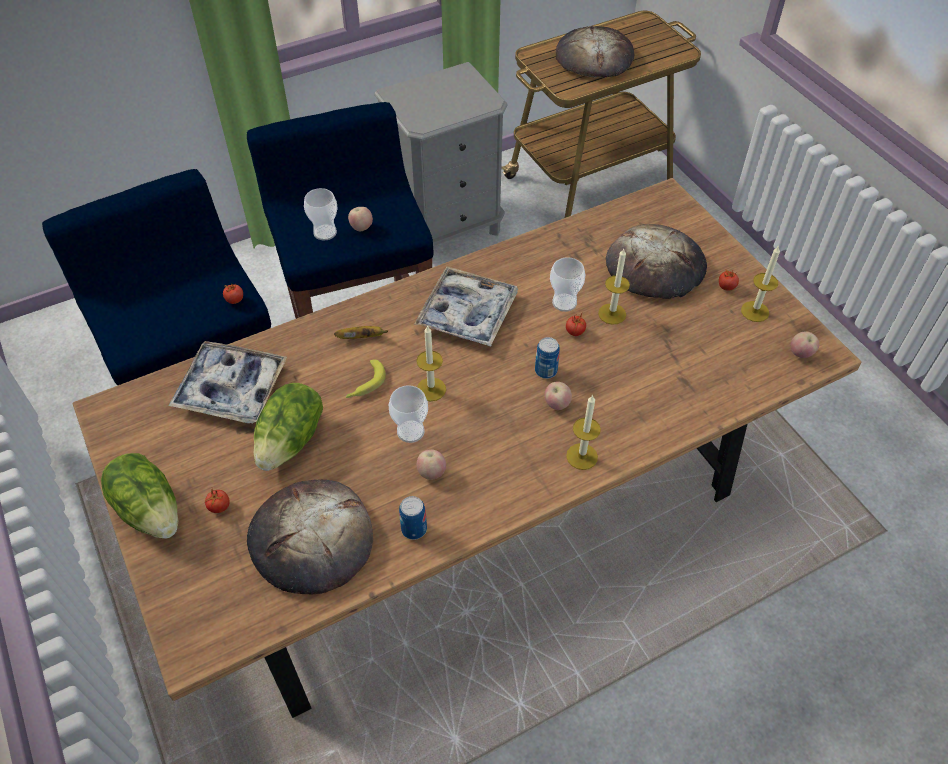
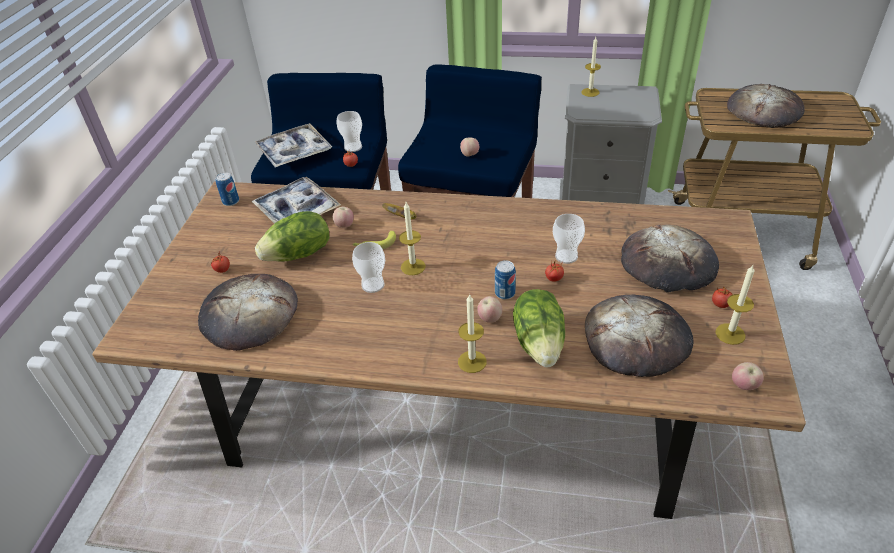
camera: 40 degrees right, 10 degrees down
(150, 509) = (189, 252): lettuce -> lettuce (540, 343)
(325, 232) = (443, 149): cup -> cup (353, 147)
(414, 529) = (312, 343): can -> can (231, 201)
(431, 472) = (359, 316): apple -> apple (344, 226)
(467, 313) = (486, 233): tray -> tray (294, 152)
(612, 314) = (597, 280): candle -> candle (590, 92)
(692, 356) = (636, 339): none -> bread

